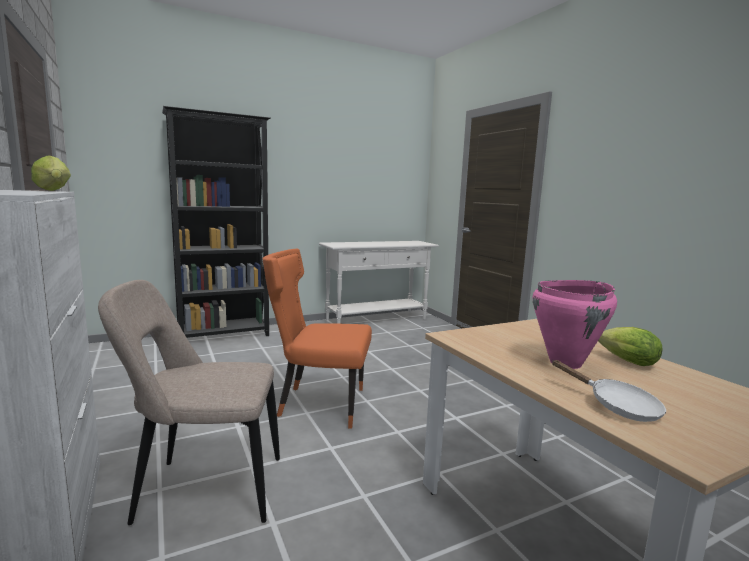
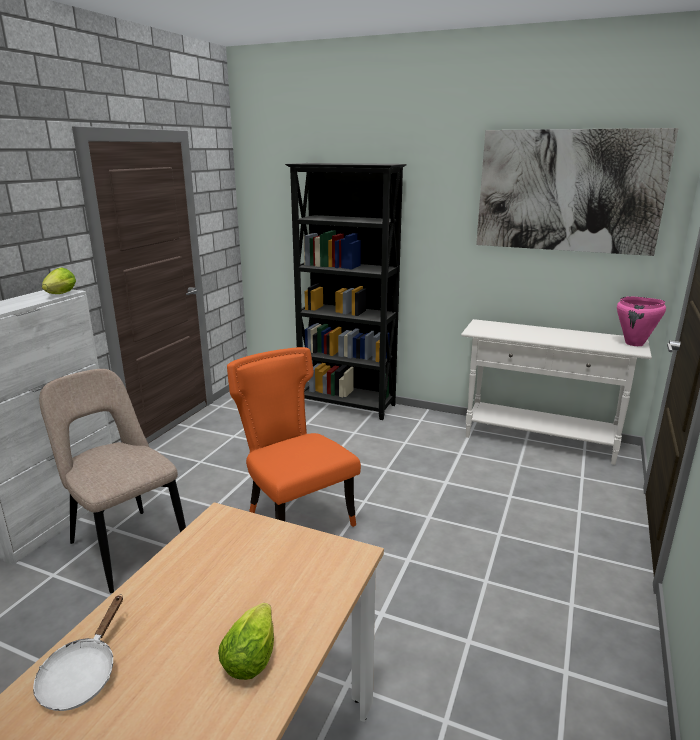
camera: 50 degrees right, 10 degrees up
(370, 150) = (568, 191): none -> picture
(566, 363) = (197, 612): pink cooking pot -> pink cooking pot (634, 343)

